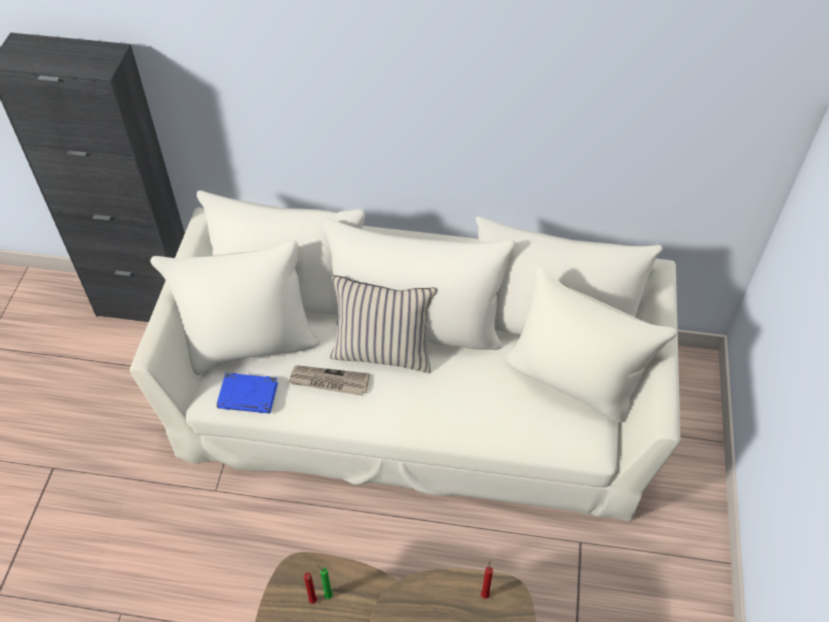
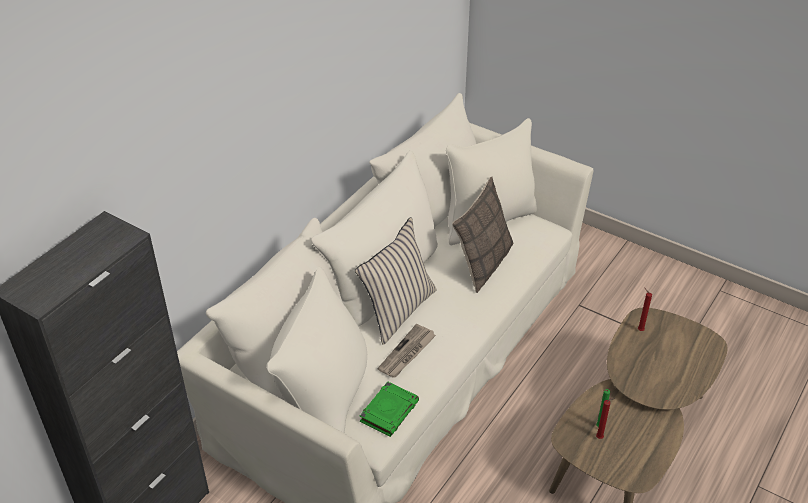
camera: 65 degrees left, 10 degrees down
(249, 396) = (389, 411): blue book -> green book
(495, 400) = (482, 263): none -> pillow

